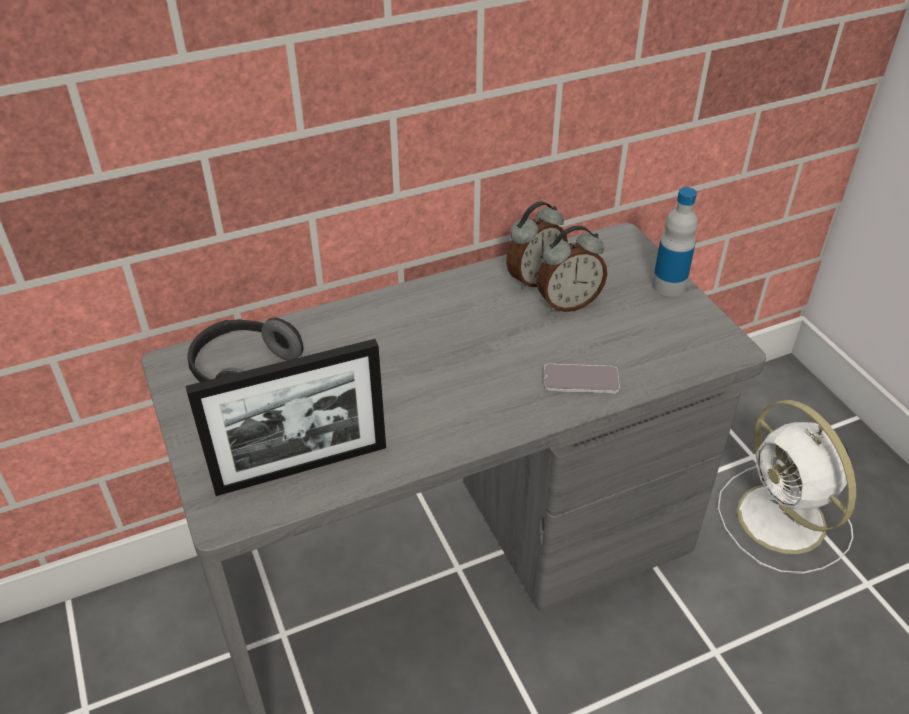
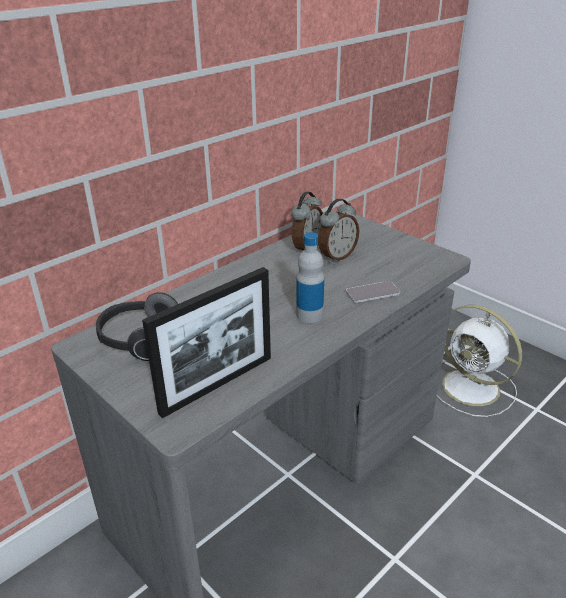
camera: 20 degrees left, 10 degrees down
(668, 286) = (390, 236): bottle -> bottle (309, 315)

